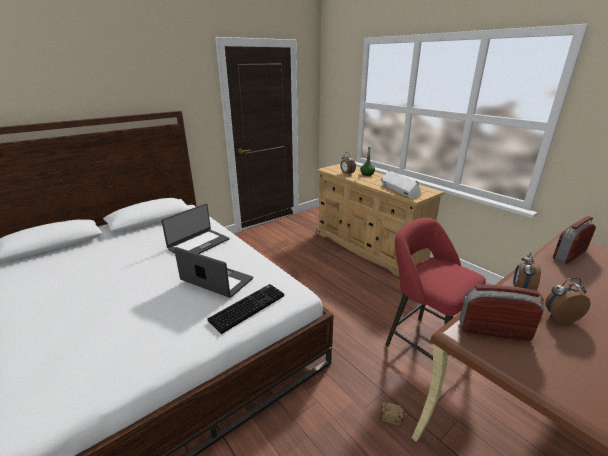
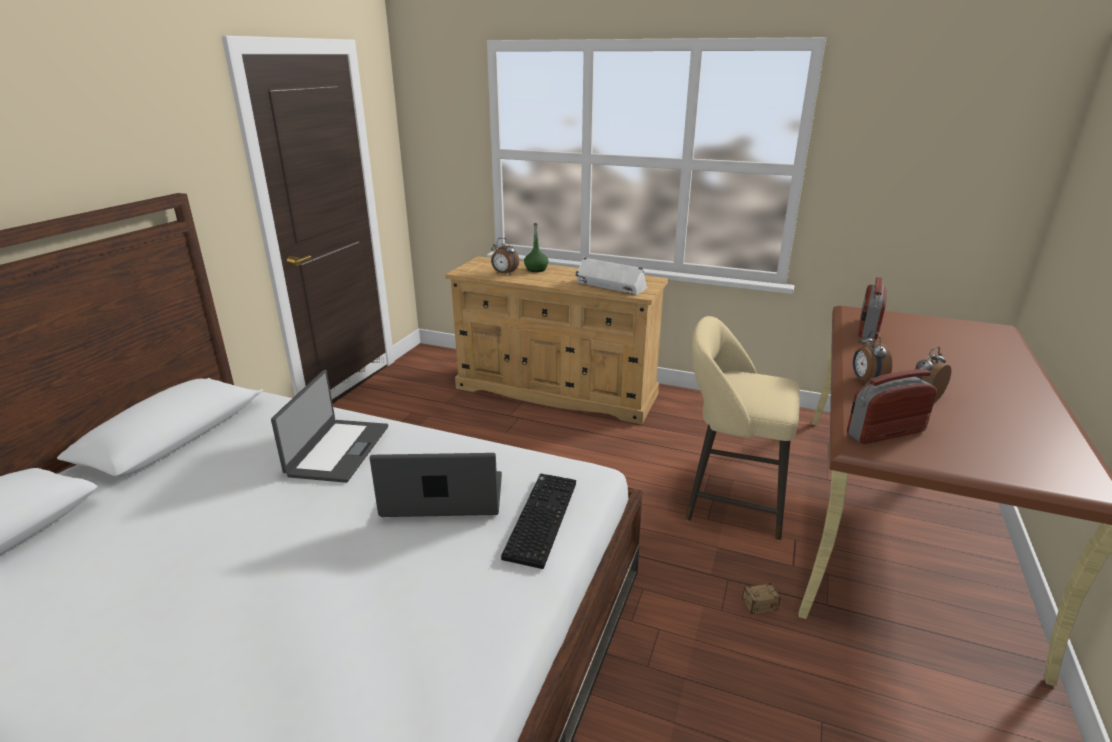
camera: 30 degrees left, 0 degrees up
(423, 344) = (728, 501): red stool -> beige stool

